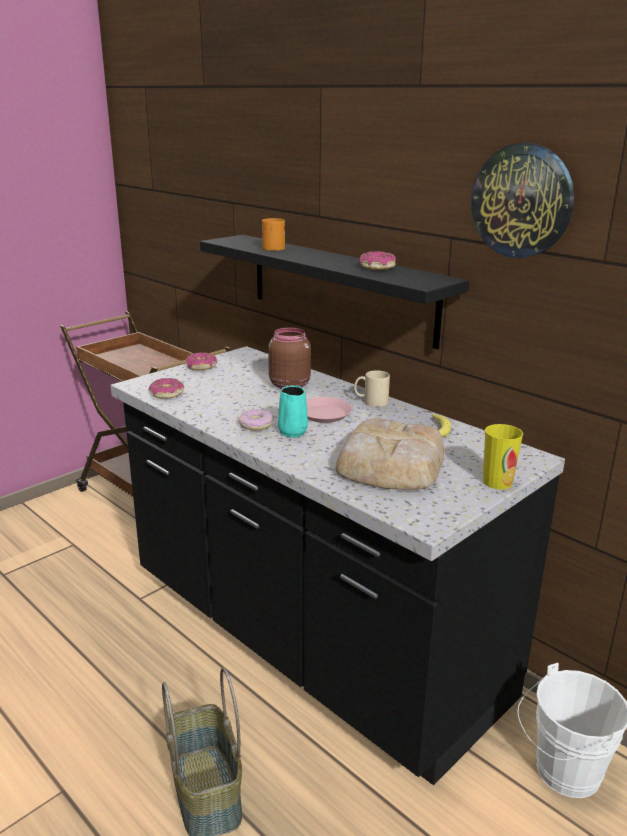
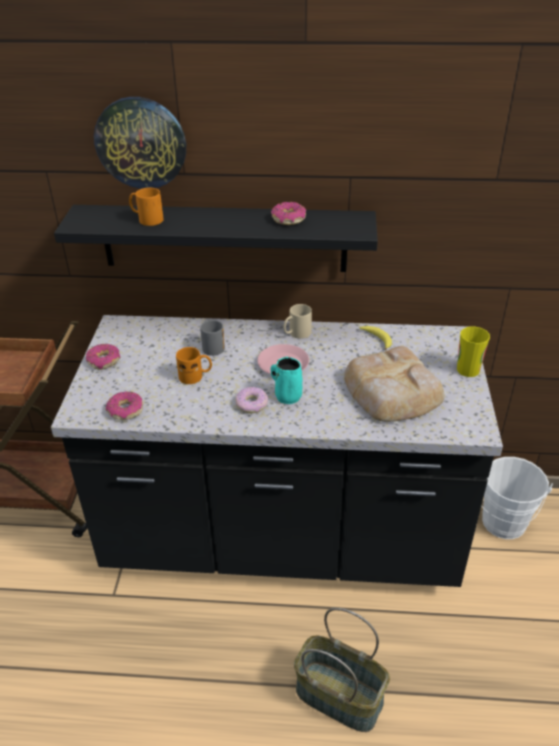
camera: 40 degrees left, 15 degrees up
(246, 395) = (195, 376): none -> orange mug
(289, 385) = (211, 346): brown jar -> grey mug
(522, 201) = (426, 142): wall clock -> wall clock (141, 143)

